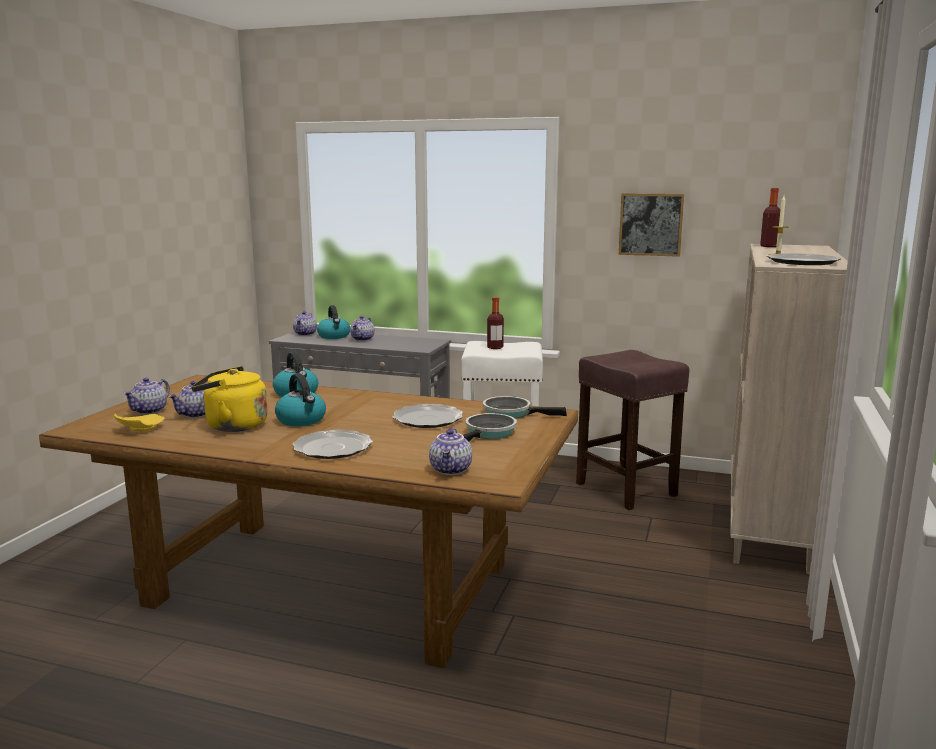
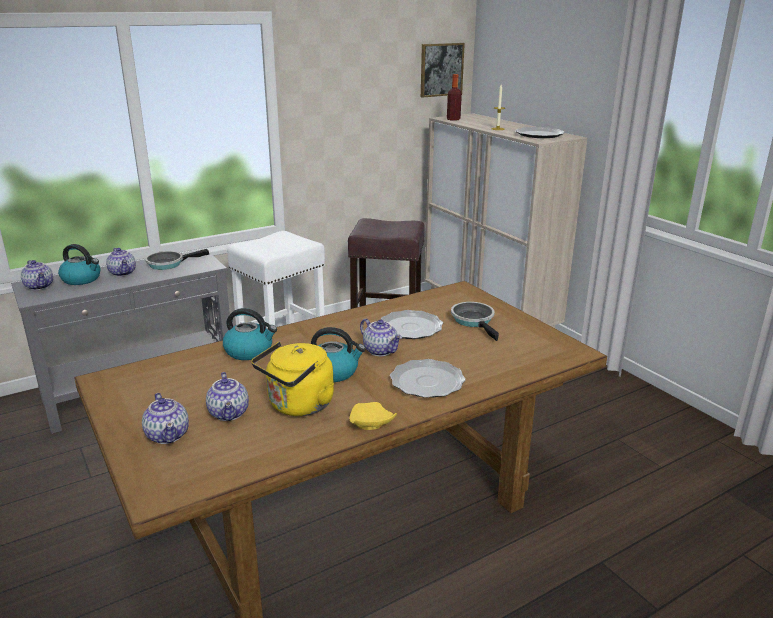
camera: 50 degrees left, 10 degrees up
(139, 429) = (226, 455): yellow plate -> yellow plate (370, 424)
(451, 470) = (534, 358): teapot -> teapot (381, 351)
(495, 347) = (269, 245): bottle -> none
(511, 413) = (441, 299): frying pan -> frying pan (168, 263)
(651, 224) = (355, 109): picture -> picture (441, 69)

